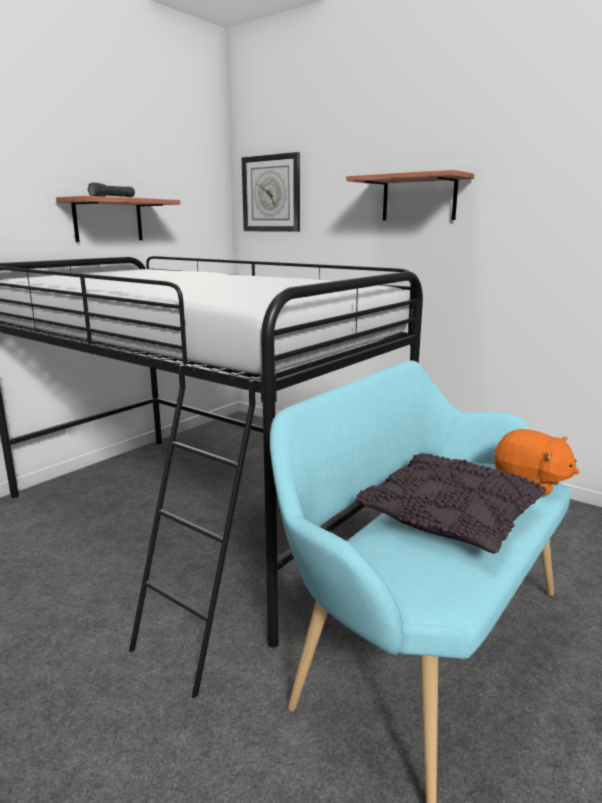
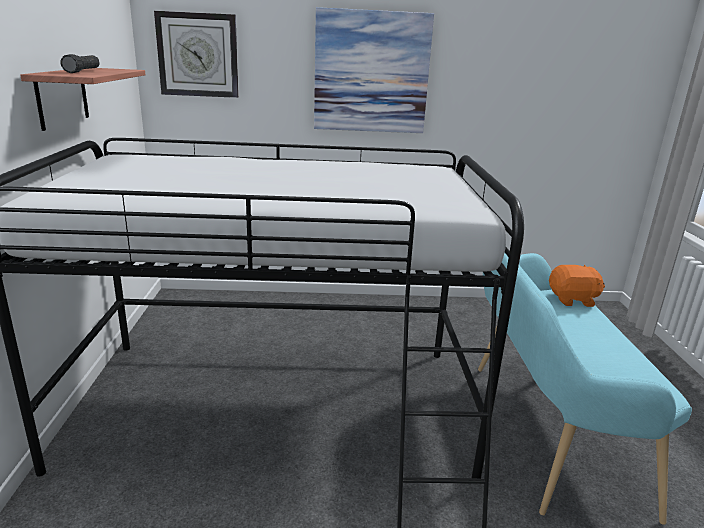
camera: 40 degrees left, 5 degrees up
(419, 198) = (371, 72): shelf -> picture
(450, 517) = (580, 339): black pillow -> none

